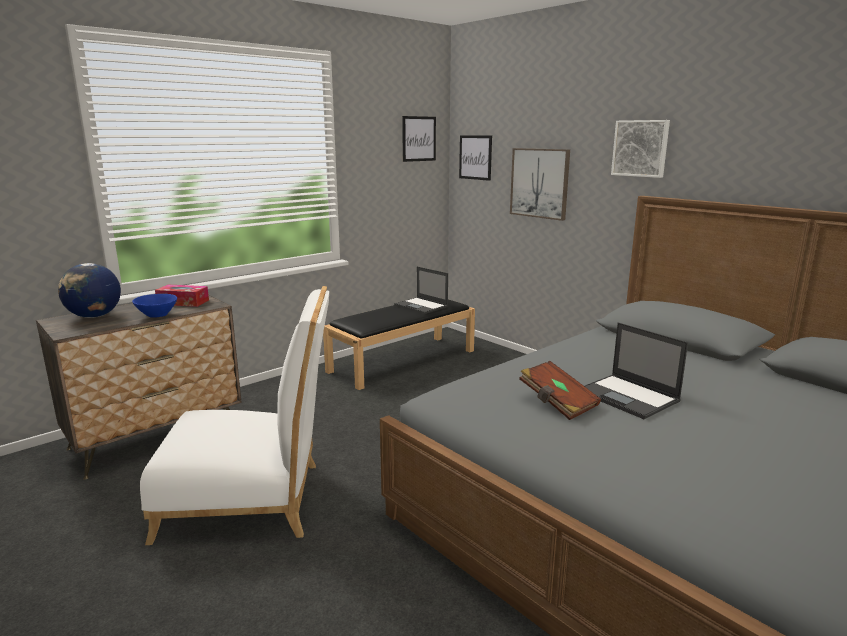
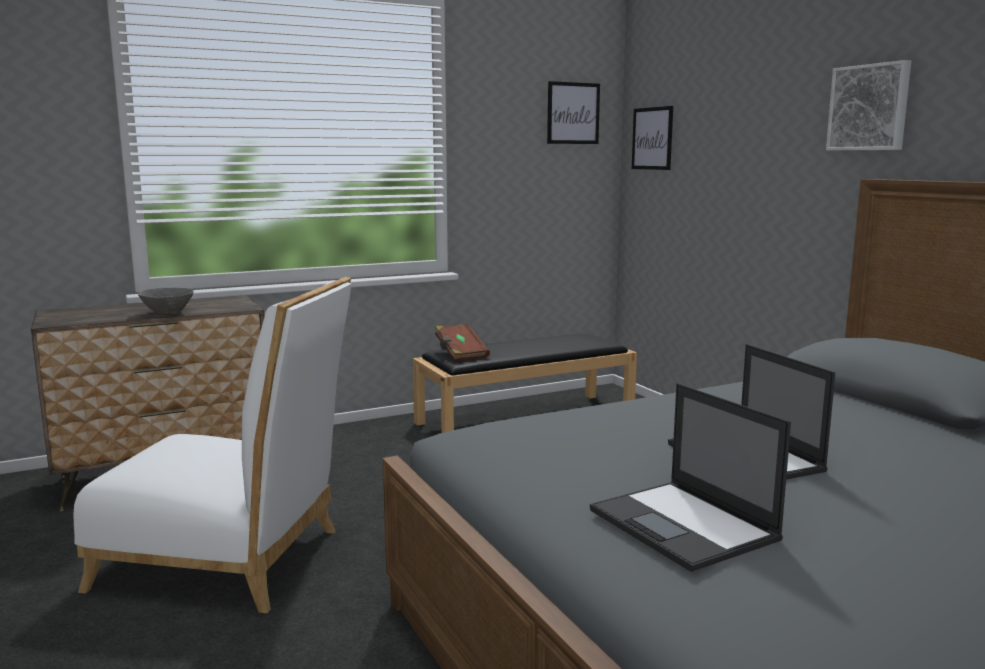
camera: 15 degrees right, 5 degrees down
(94, 316) = (99, 310): globe -> none
(157, 315) = (168, 313): blue bowl -> grey bowl
(183, 302) = (212, 303): tissue box -> none
(421, 306) = (557, 343): laptop -> laptop (684, 525)
(539, 183) = (732, 169): picture -> none
(557, 403) = (624, 455): brown book -> brown book (460, 354)

